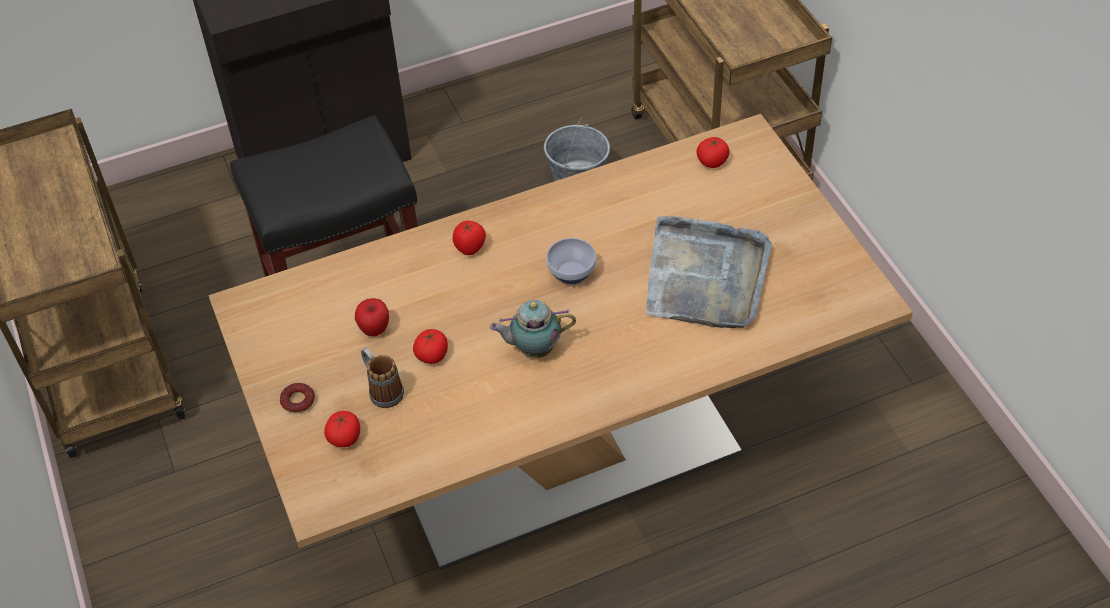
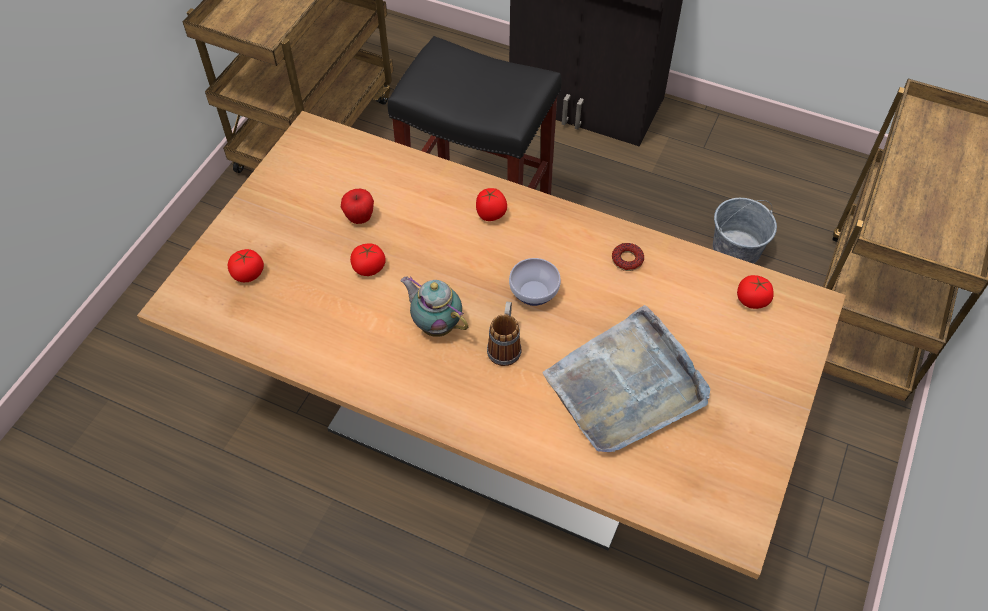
camera: 45 degrees right, 5 degrees up
(298, 401) = (256, 224): donut -> donut (627, 260)
(382, 390) = (310, 263): mug -> mug (505, 345)

